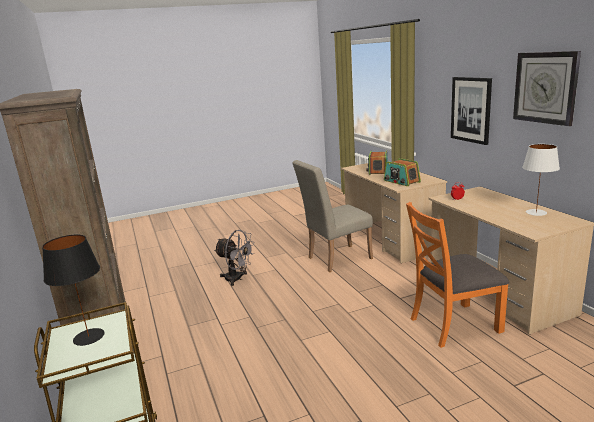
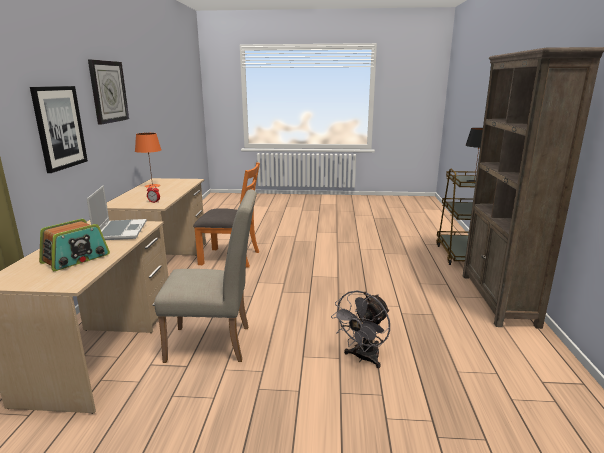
camera: 155 degrees left, 0 degrees up
(237, 279) = (363, 358): grey fan -> grey fan turned 105 degrees counterclockwise
(401, 181) = (120, 231): radio -> laptop
(536, 212) = (152, 186): white table lamp -> orange table lamp

